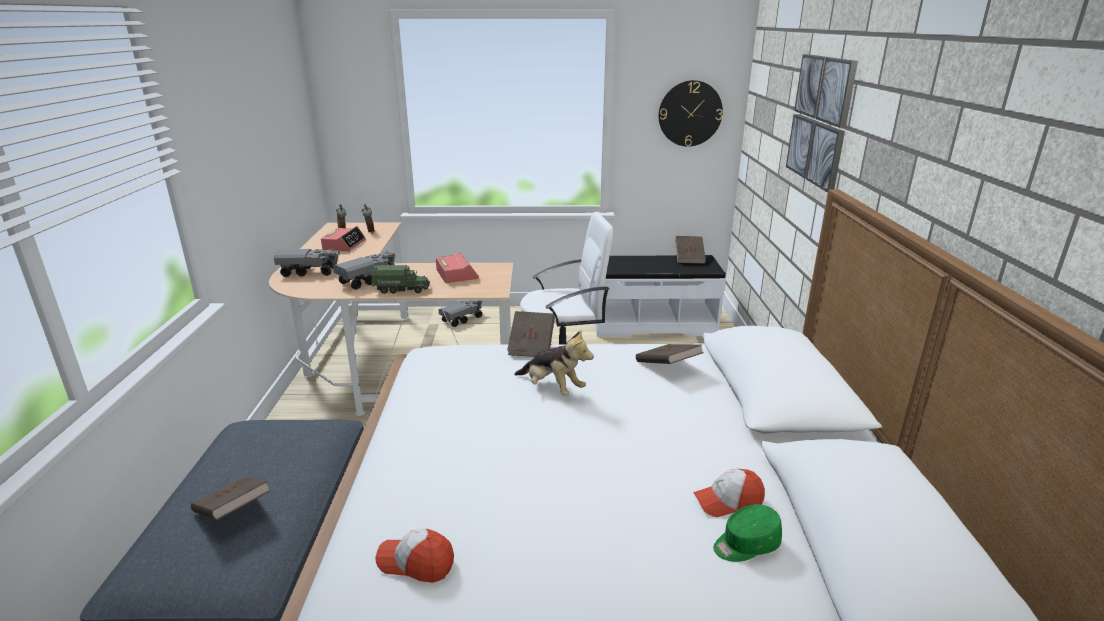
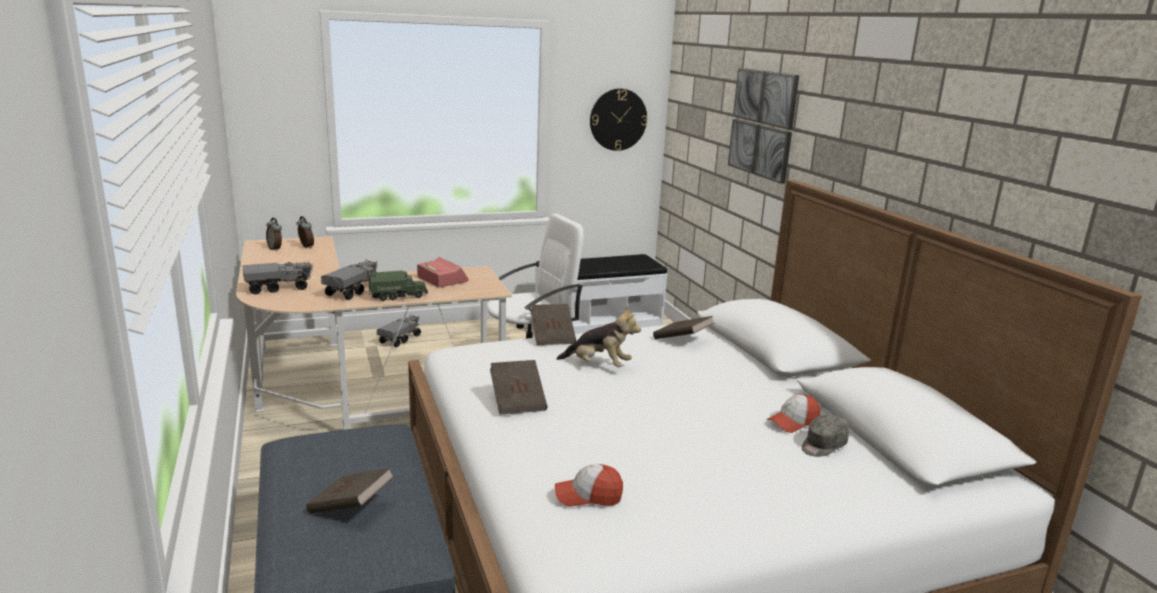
camera: 20 degrees left, 5 degrees down
(344, 245) = (290, 261): alarm clock -> none
(689, 258) = (627, 258): brown book -> brown book (518, 401)
(745, 544) = (822, 445): green cap -> grey cap

